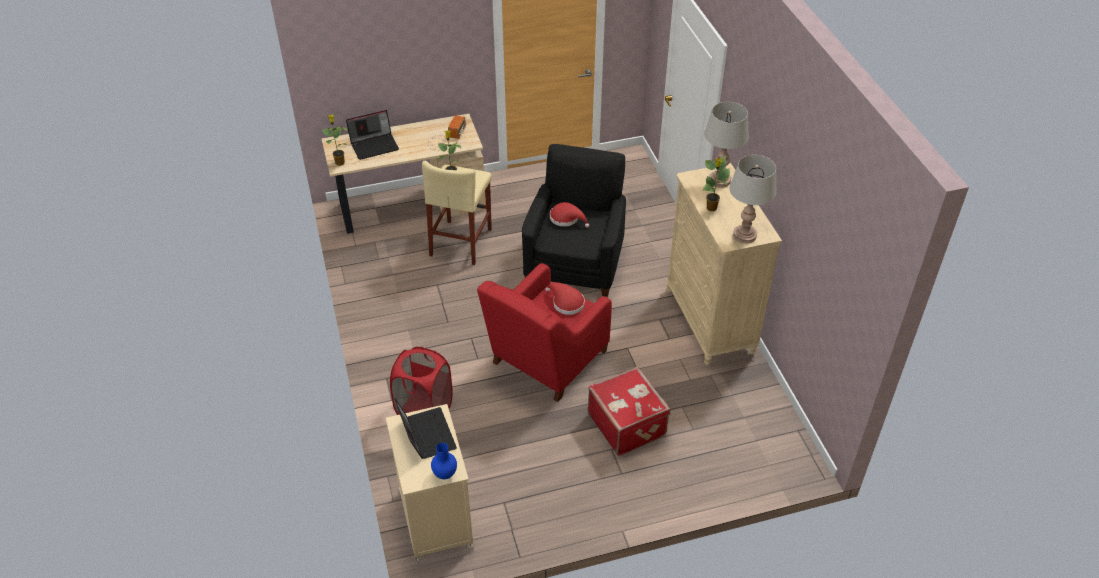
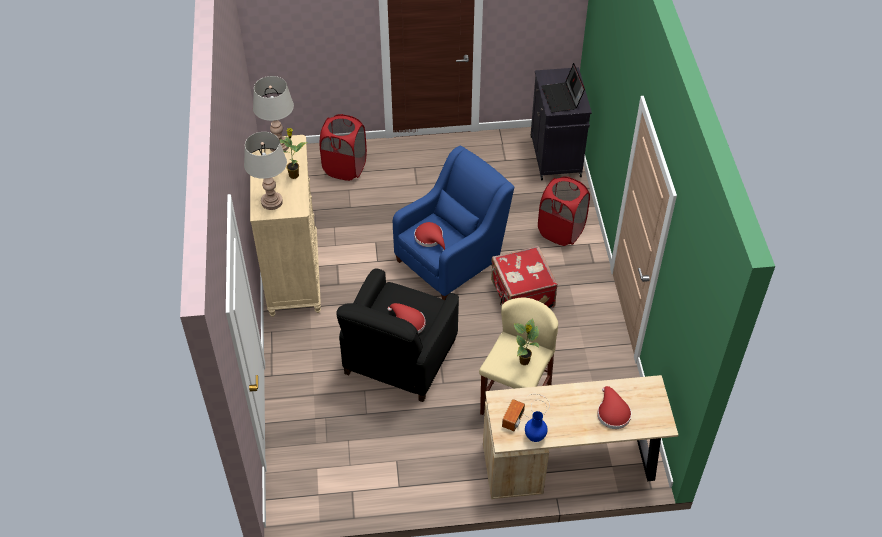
camera: 170 degrees left, 5 degrees up
(339, 162) = (652, 391): potted plant -> none
(374, 145) = (612, 412): laptop -> red hat
(435, 517) = (555, 157): beige cabinet -> black cabinet
(445, 475) = (550, 73): blue vase -> blue vase (535, 436)
(546, 360) = (452, 259): red armchair -> blue armchair
(627, 424) = (398, 200): red suitcase -> red suitcase (521, 295)
(710, 459) = (345, 168): none -> red laundry basket

